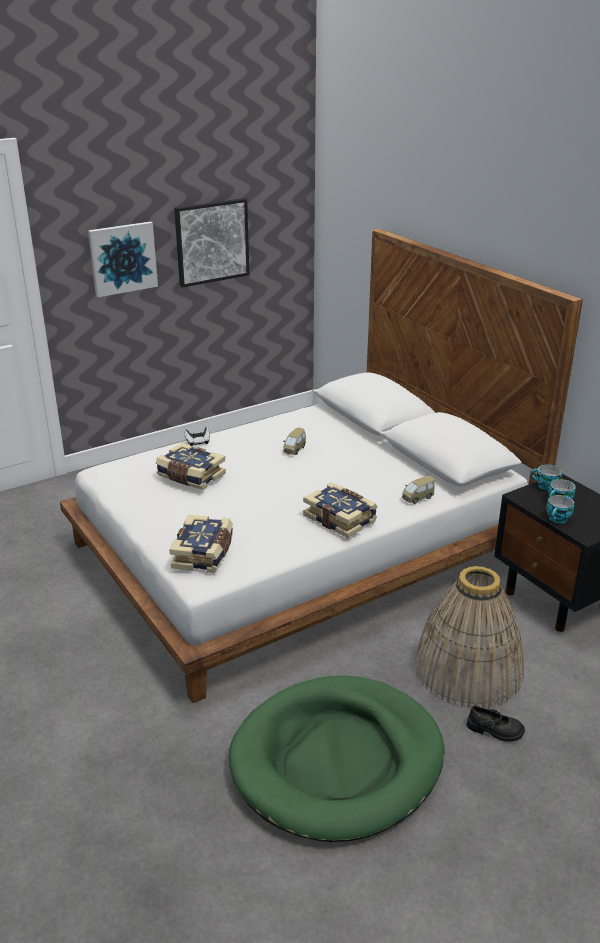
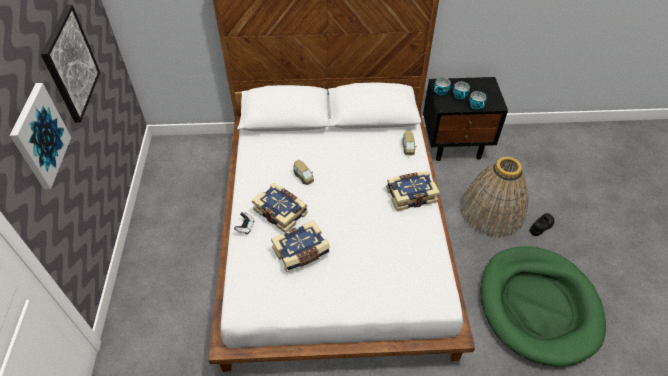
camera: 60 degrees left, 20 degrees up
(204, 554) = (411, 285): book -> book (281, 211)

